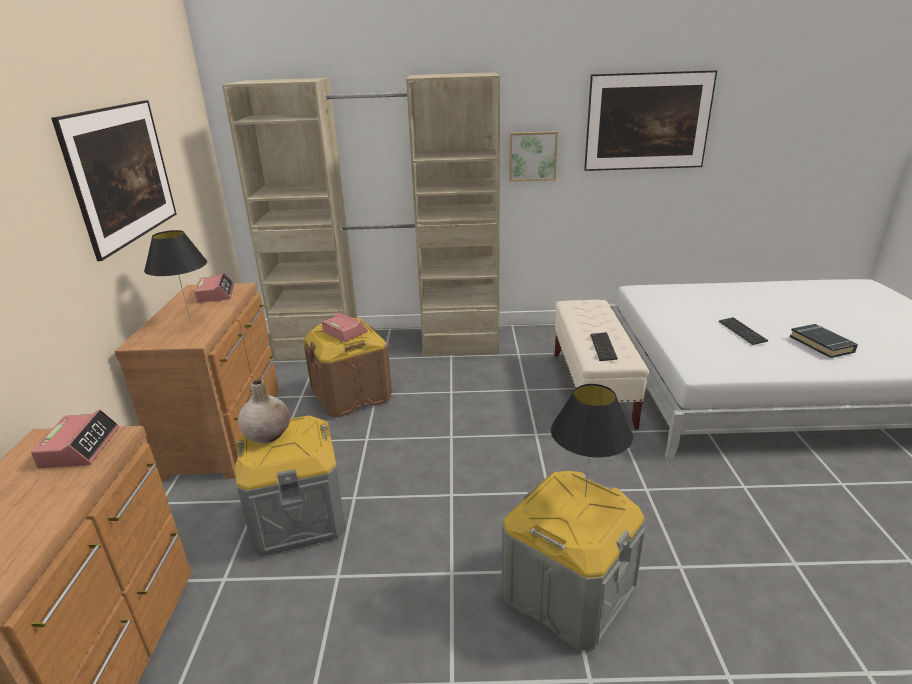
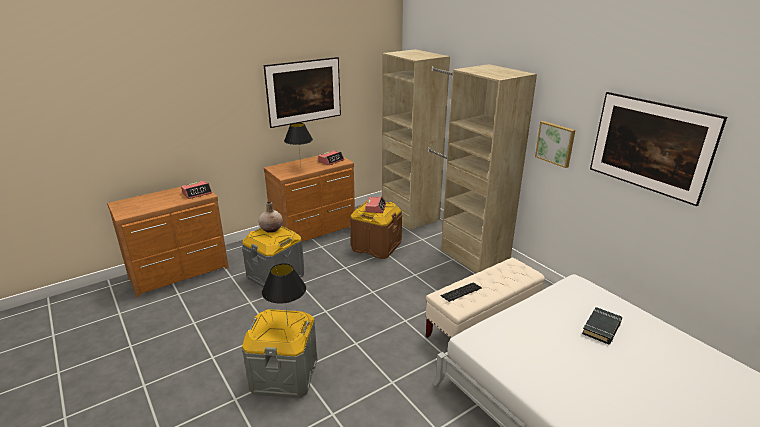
camera: 55 degrees right, 0 degrees up
(742, 332) = (563, 348): keyboard -> none
(822, 344) = (597, 398): black book -> black book (601, 328)

